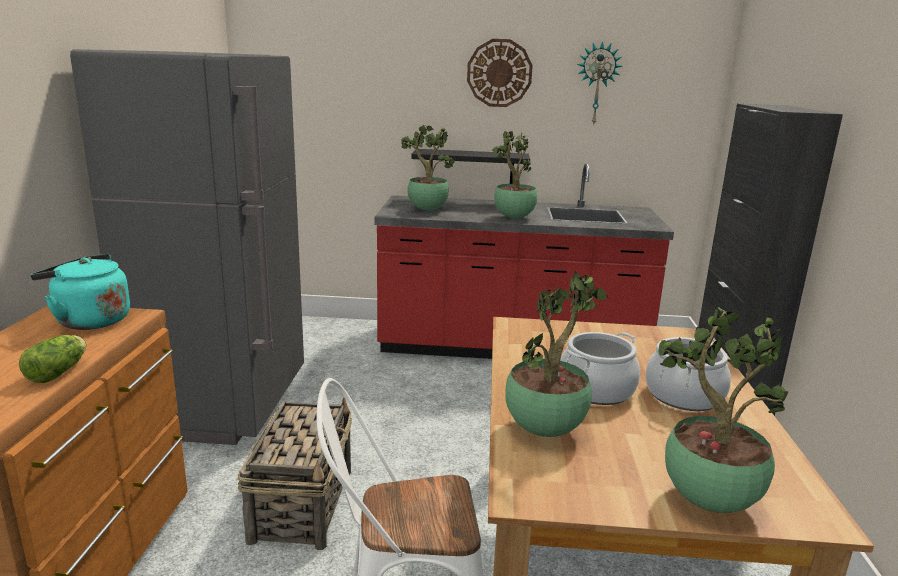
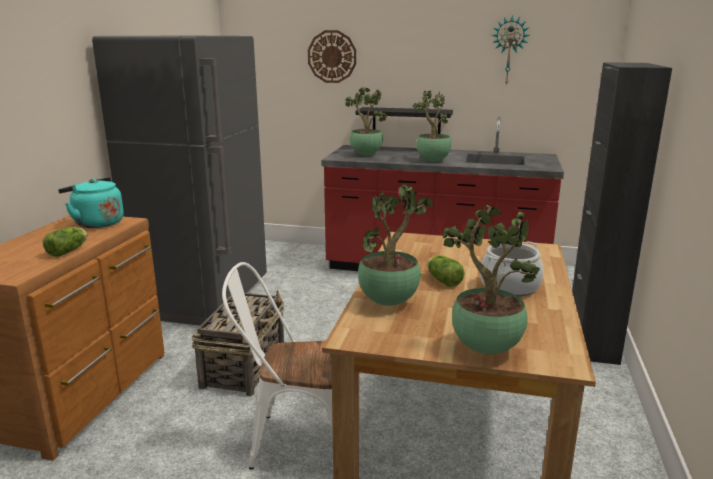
camera: 10 degrees right, 0 degrees up
(499, 73) = (428, 44): wall clock -> wall clock (332, 56)
(596, 390) = (442, 280): cooking pot -> lettuce

